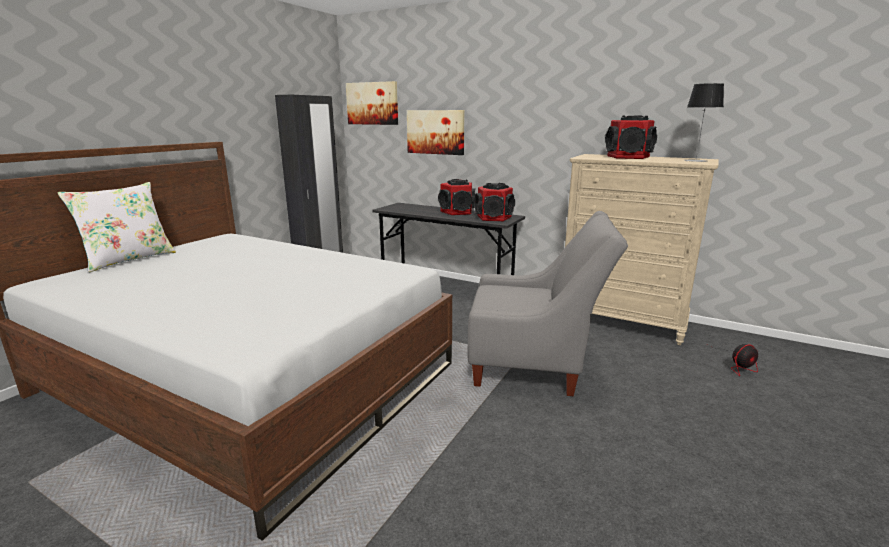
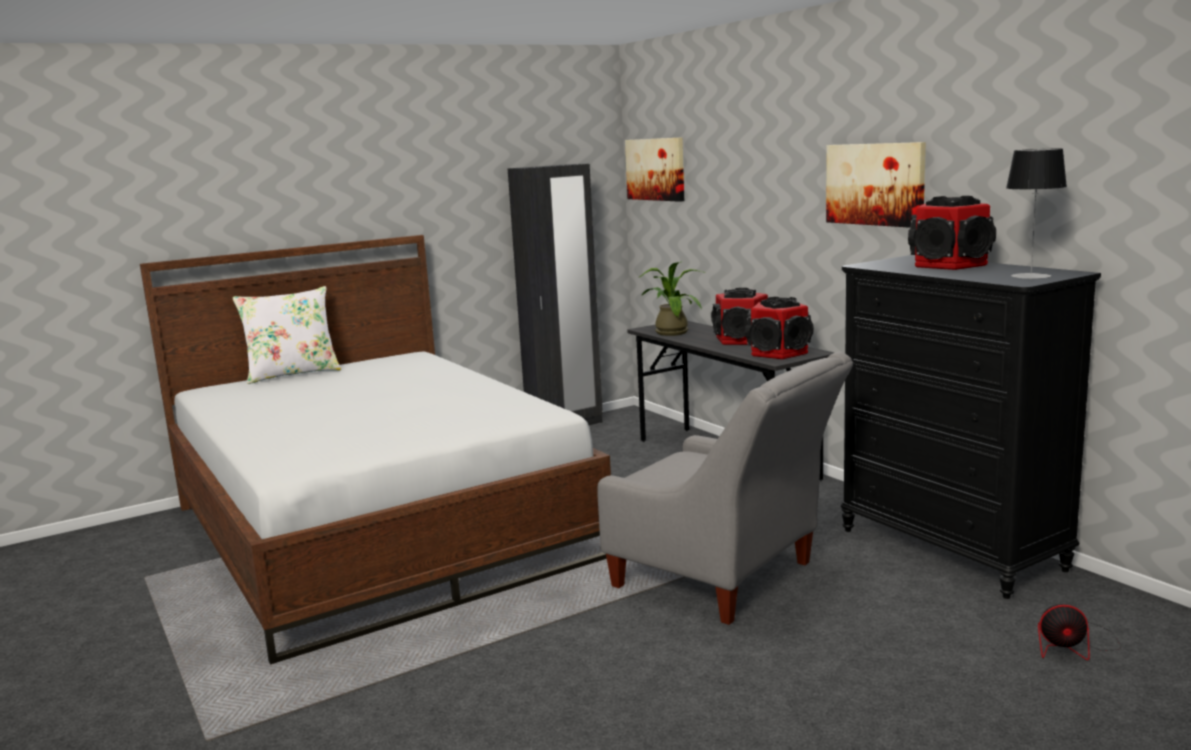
camera: 30 degrees right, 5 degrees down
(405, 209) = (671, 332): none -> potted plant
(435, 132) = (727, 213): picture -> picture (875, 184)
(621, 322) = (951, 549): beige dresser -> black dresser

